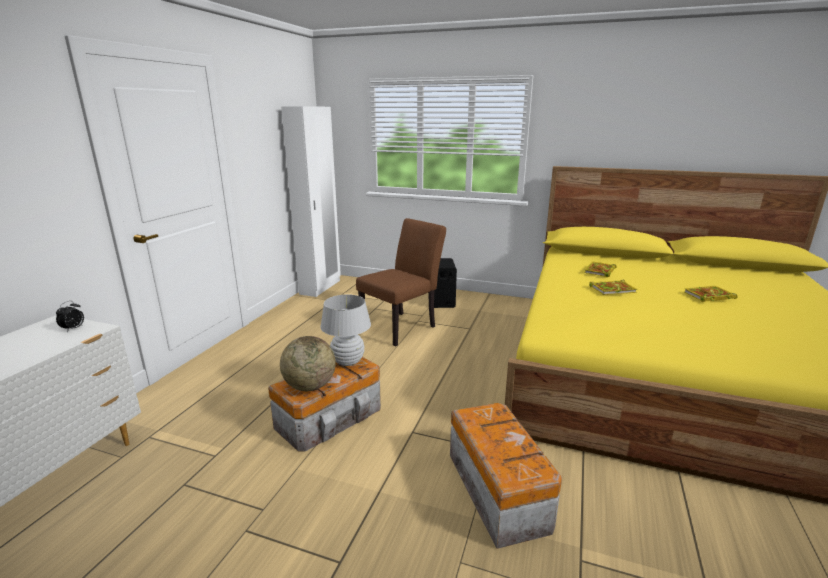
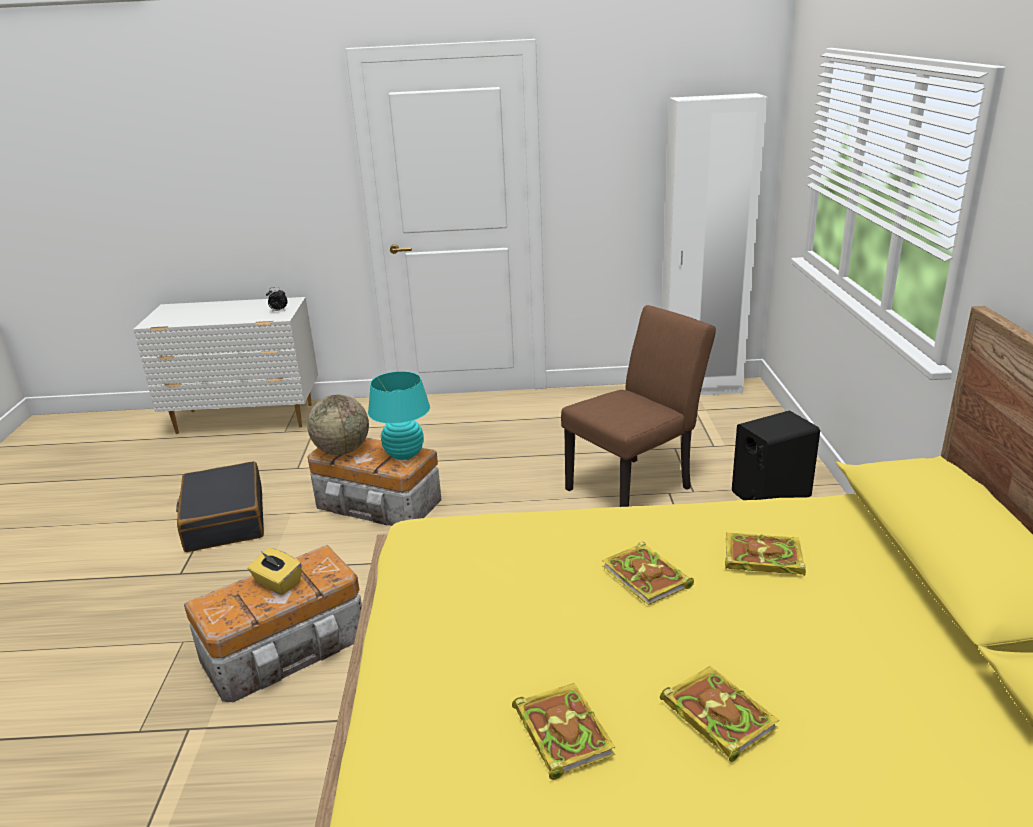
camera: 70 degrees right, 5 degrees up
(262, 519) = (224, 519): none -> black suitcase
(347, 361) = (404, 454): white table lamp -> turquoise table lamp
(402, 326) = (636, 486): brown chair -> brown chair turned 60 degrees counterclockwise
(498, 437) = (277, 583): none -> yellow tissue box
(726, 323) = (561, 731): none -> book

